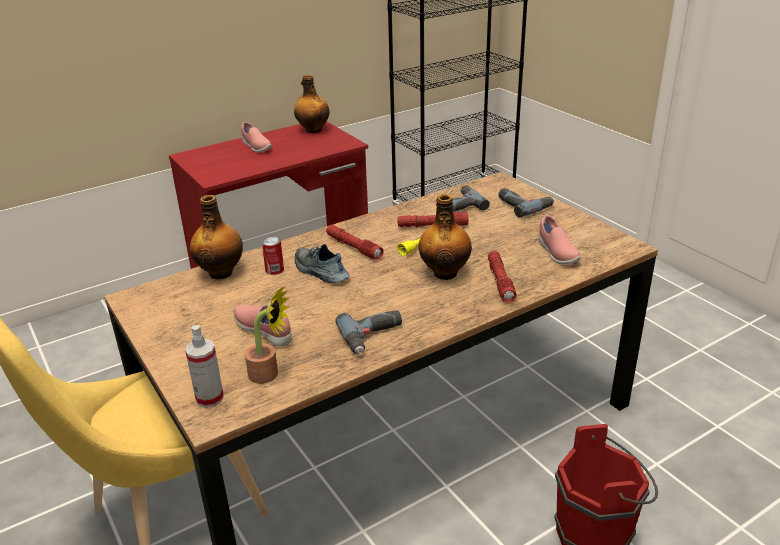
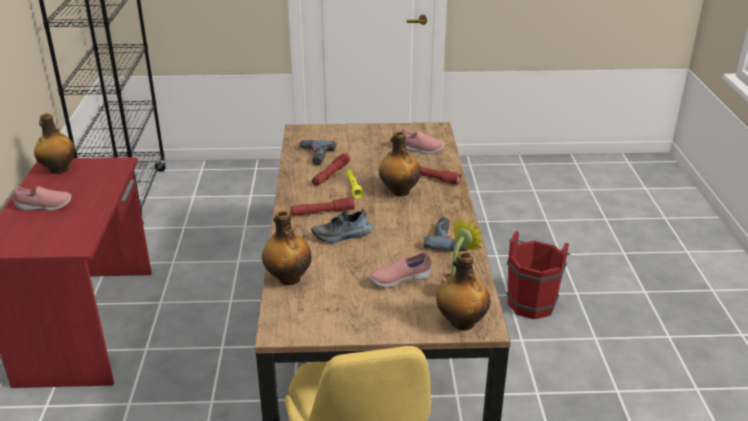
camera: 60 degrees left, 0 degrees up
(209, 398) = (461, 322): spray bottle -> bottle
(274, 269) = (314, 253): can -> none
(523, 205) = (345, 136): power drill -> none

